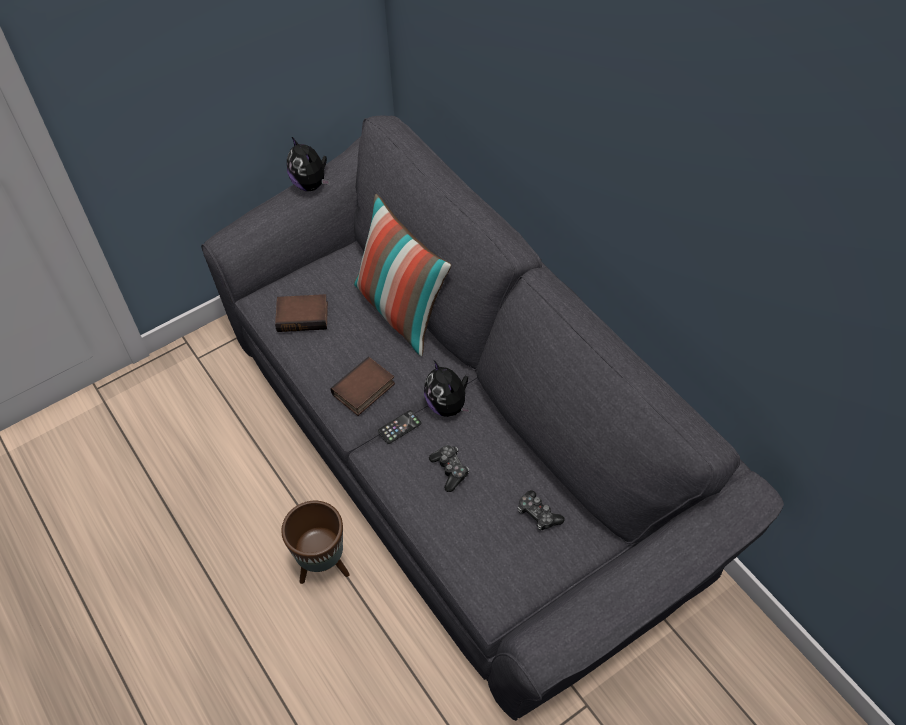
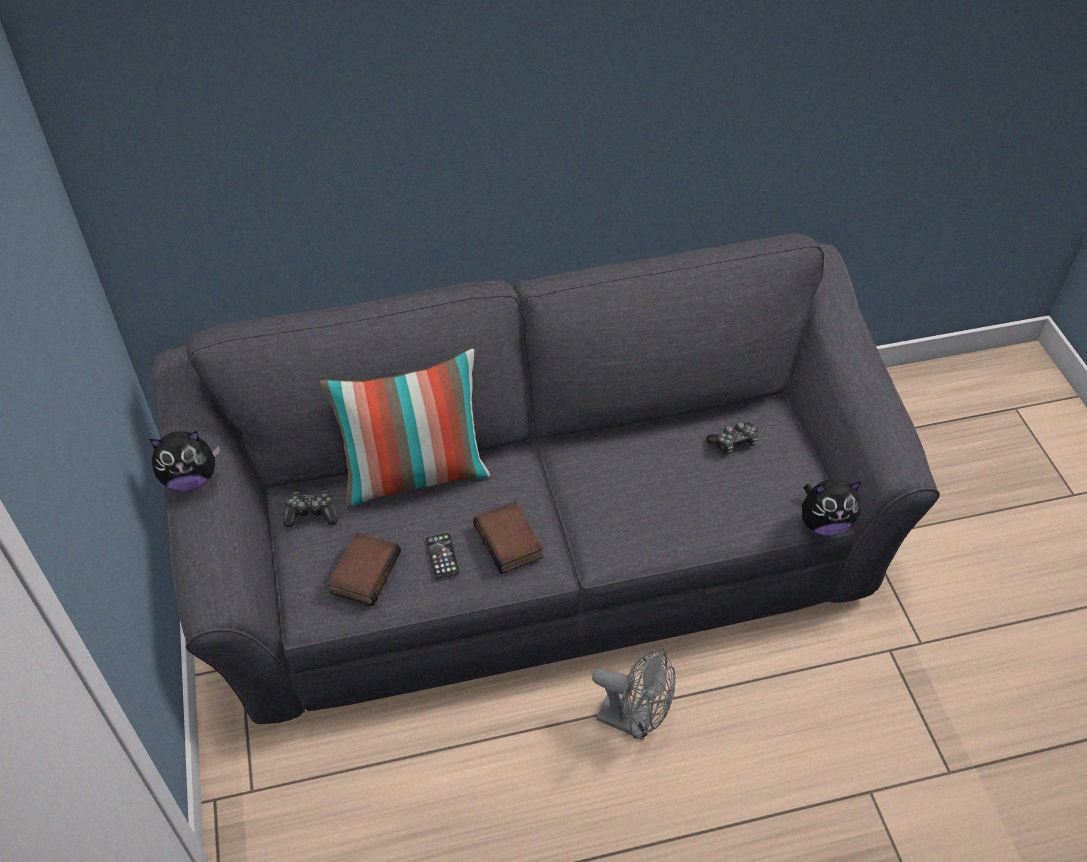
camera: 70 degrees left, 5 degrees down
(324, 566) = (634, 721): brown planter -> grey fan
(399, 427) = (575, 524): phone -> phone (442, 556)
(448, 405) = (565, 475): plush toy -> plush toy (824, 523)
(450, 470) = (652, 496): game controller -> game controller (312, 514)

